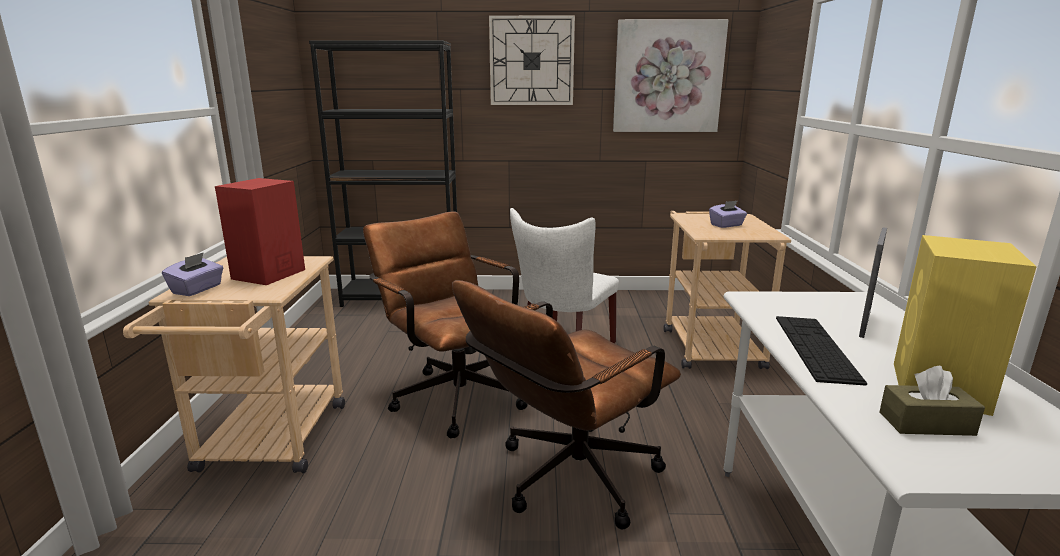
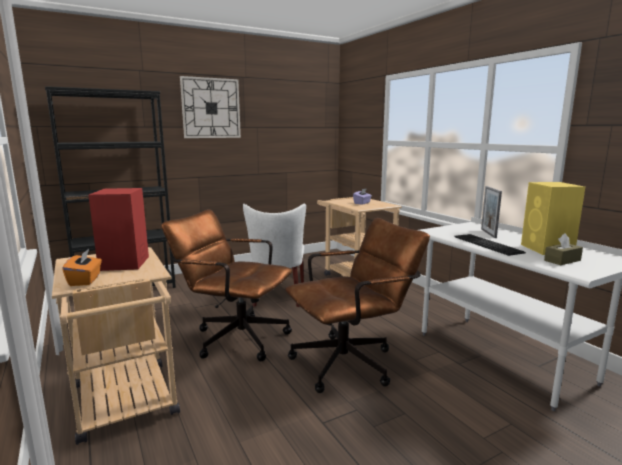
camera: 30 degrees left, 5 degrees down
(197, 289) = (85, 280): purple tissue box -> orange tissue box
(566, 480) = (352, 361): brown office chair -> brown office chair turned 135 degrees counterclockwise
(668, 77) = (295, 120): picture -> none

